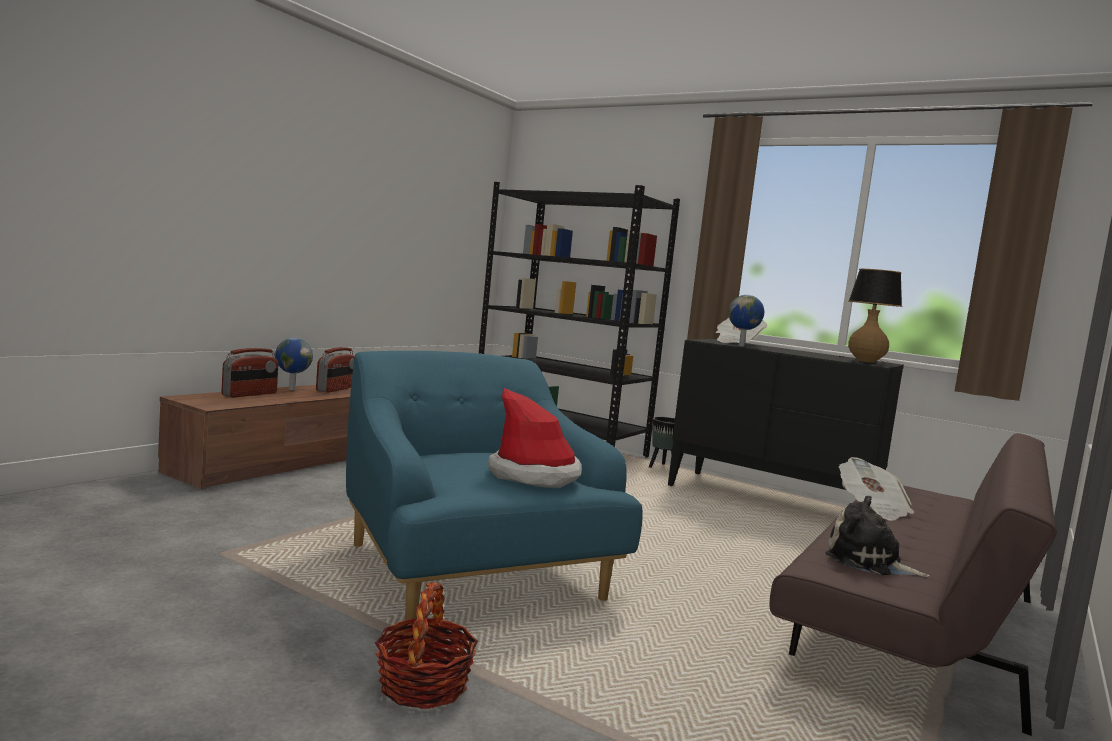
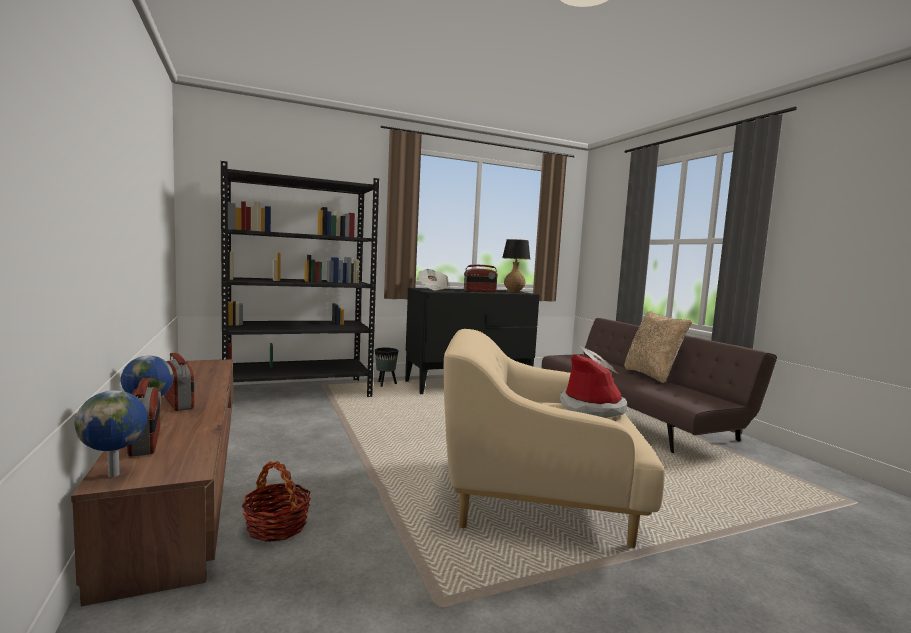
camera: 55 degrees left, 0 degrees up
(423, 685) = (717, 564): basket -> basket (276, 527)
(471, 571) = (537, 496): blue armchair -> beige armchair
(742, 346) = (455, 291): globe -> globe (115, 474)
(793, 352) = (480, 291): none -> radio
(868, 562) = (682, 394): plush toy -> none
(944, 543) = (651, 376): none -> beige pillow

